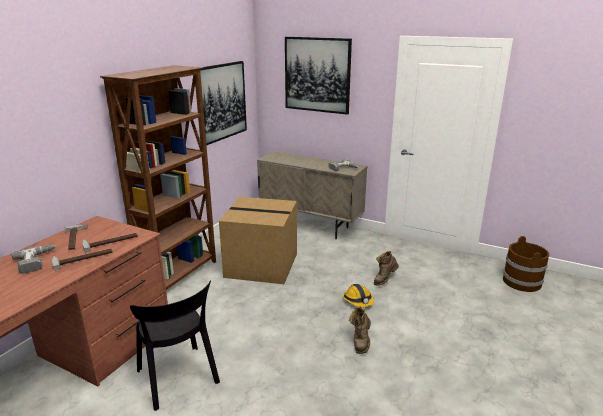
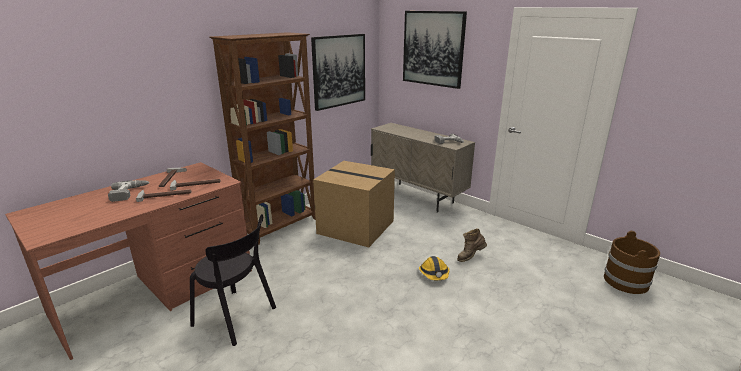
camera: 15 degrees right, 0 degrees up
(179, 379) = (237, 318): black chair -> black chair turned 45 degrees counterclockwise
(361, 341) = (420, 313): brown boot -> none

